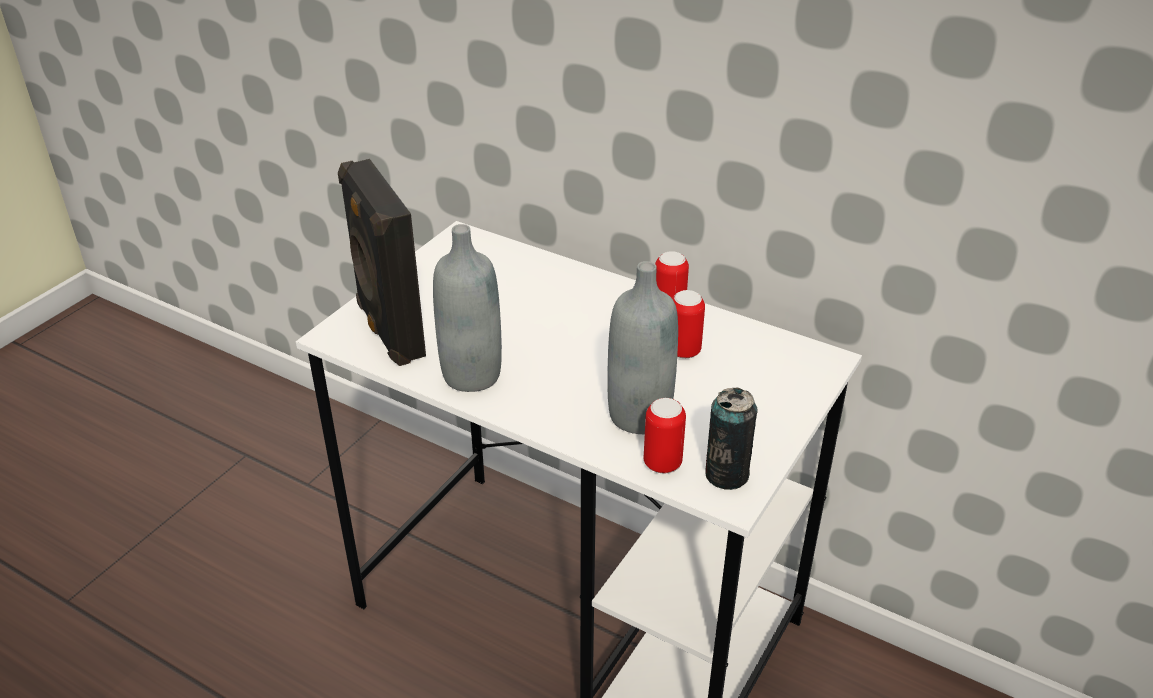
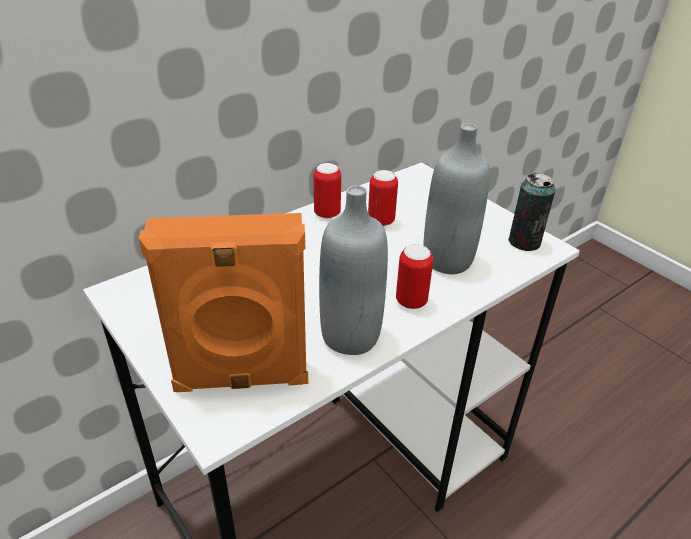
camera: 70 degrees left, 0 degrees up
(388, 331) = (242, 380): black speaker -> orange speaker
(662, 463) = (505, 265): can -> can (411, 301)

